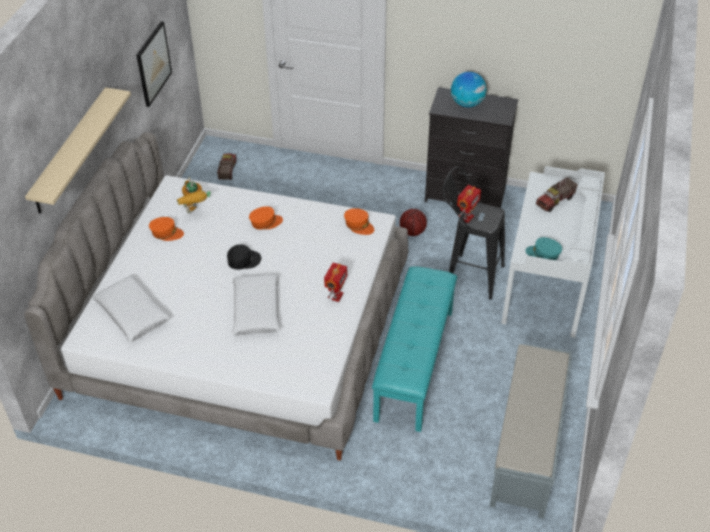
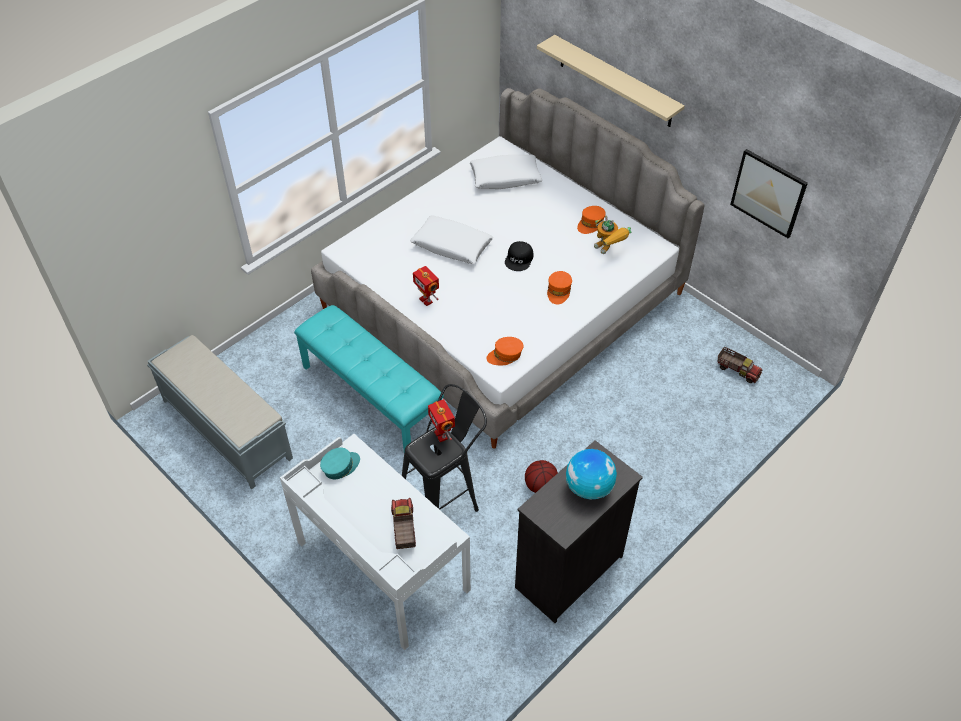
camera: 120 degrees right, 5 degrees up
(195, 211) = (608, 250): toy robot -> toy robot turned 135 degrees counterclockwise

